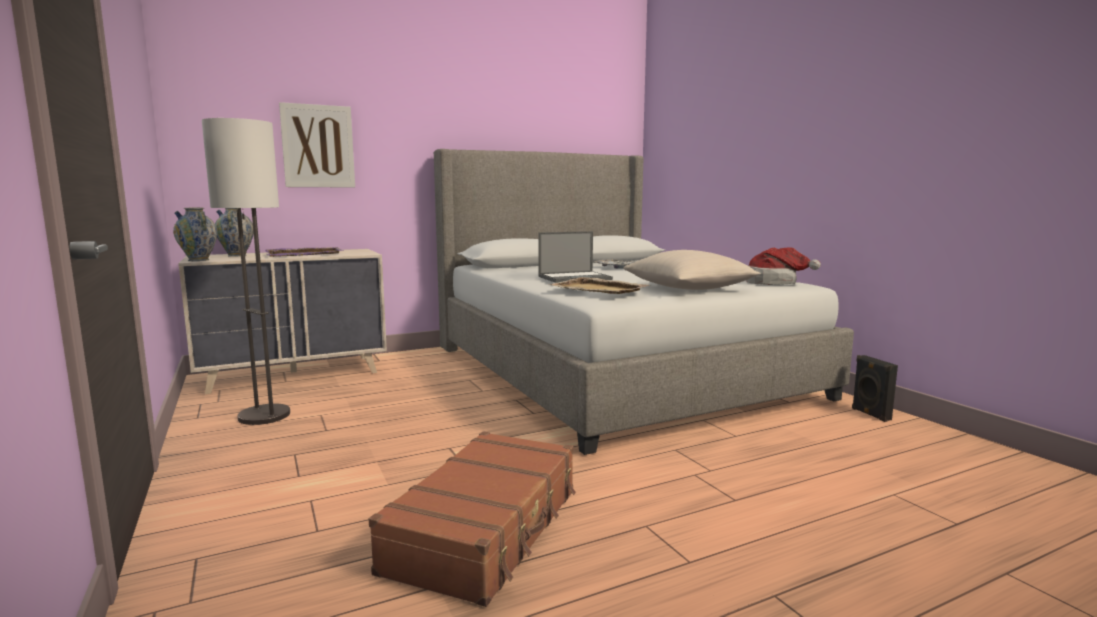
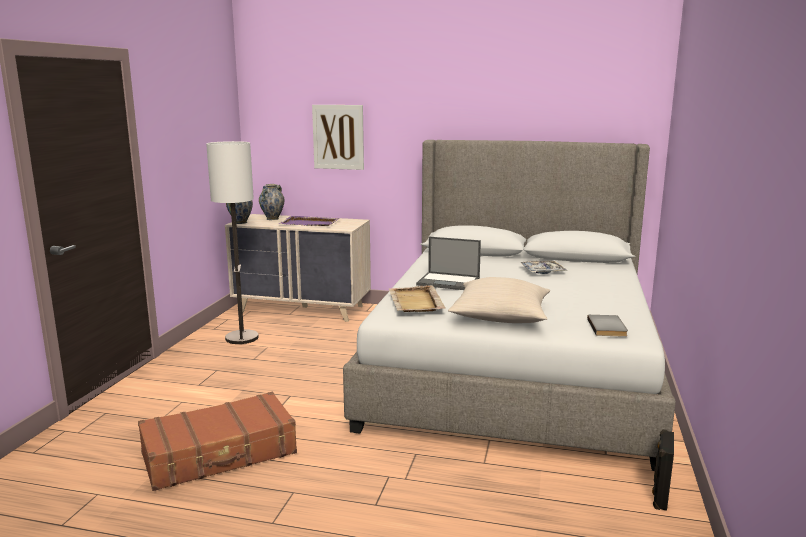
camera: 40 degrees right, 5 degrees up
(774, 282) = (608, 327): hat -> grey book

